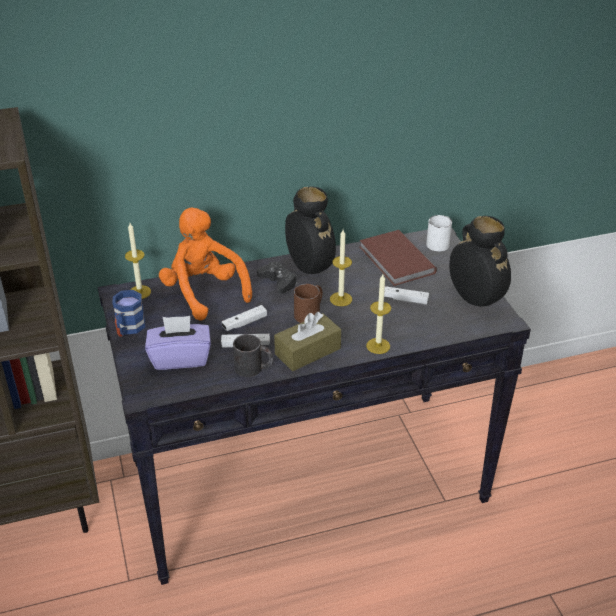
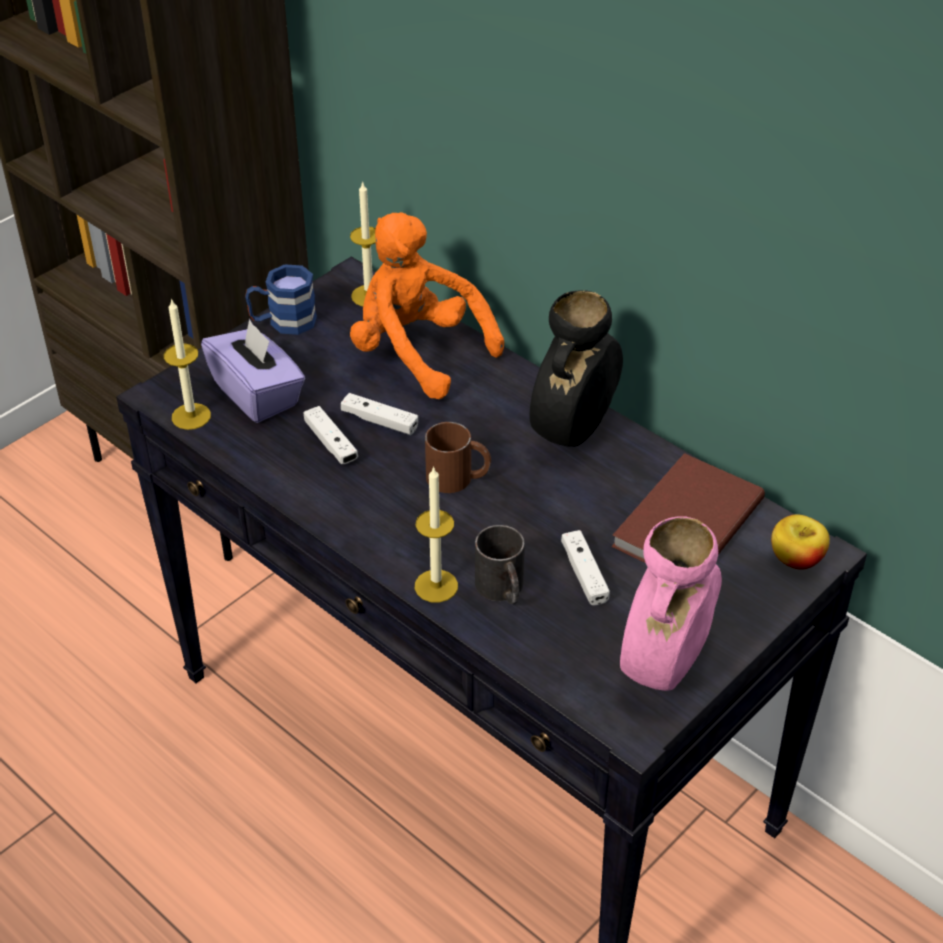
camera: 60 degrees right, 5 degrees up
(204, 292) = (417, 353): orange plush toy -> orange plush toy turned 75 degrees counterclockwise
(254, 368) = (285, 473): black mug -> black mug (503, 590)
(278, 281) = (507, 413): black game controller -> none
(307, 351) = (363, 512): brown tissue box -> none
(341, 299) = (521, 498): candle -> candle (191, 416)
(440, 242) = (796, 559): white mug -> apple
(474, 299) = (664, 664): black vase -> pink vase

